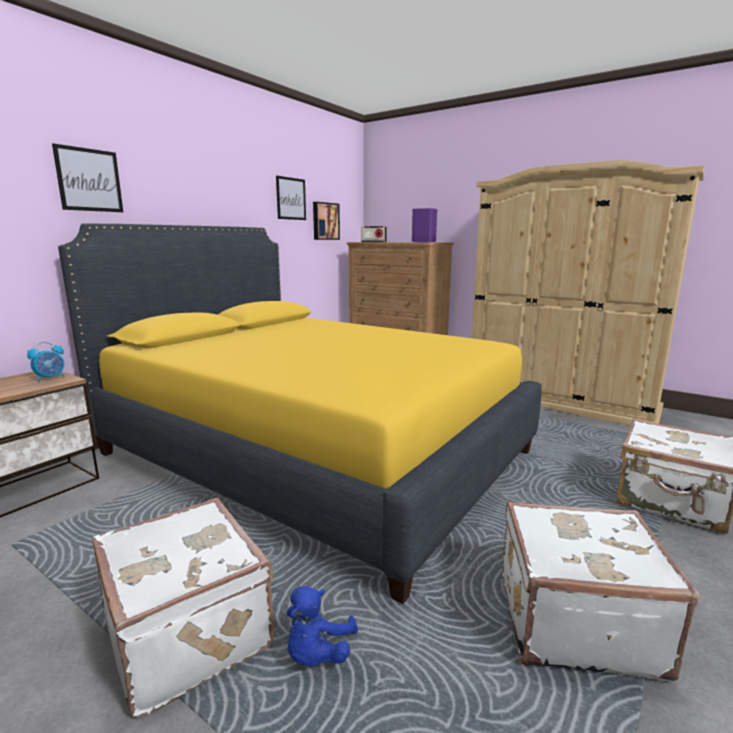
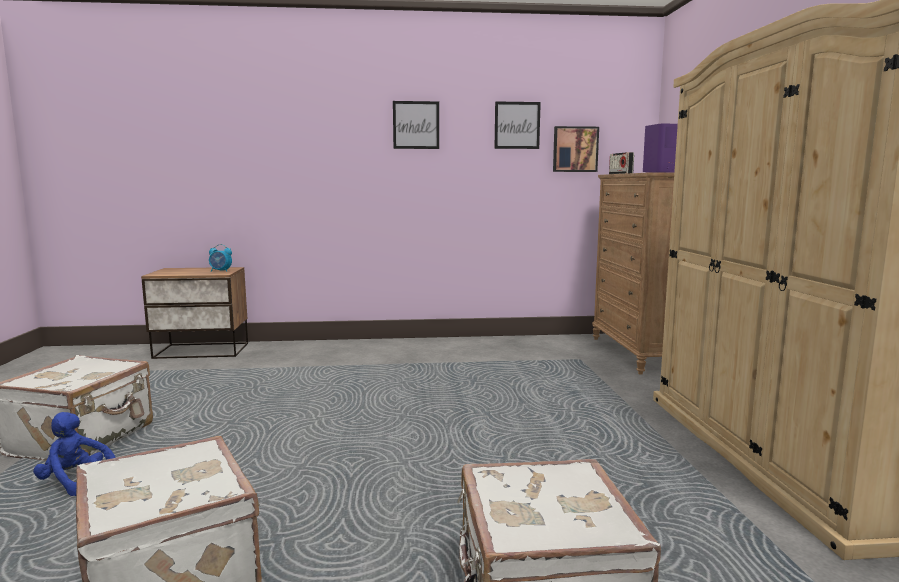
camera: 50 degrees right, 5 degrees down
(89, 180) = (290, 124): picture -> picture (416, 125)
(314, 452) = (364, 390): yellow bed -> none
(317, 654) = (76, 481): blue plush toy -> blue plush toy turned 45 degrees clockwise

